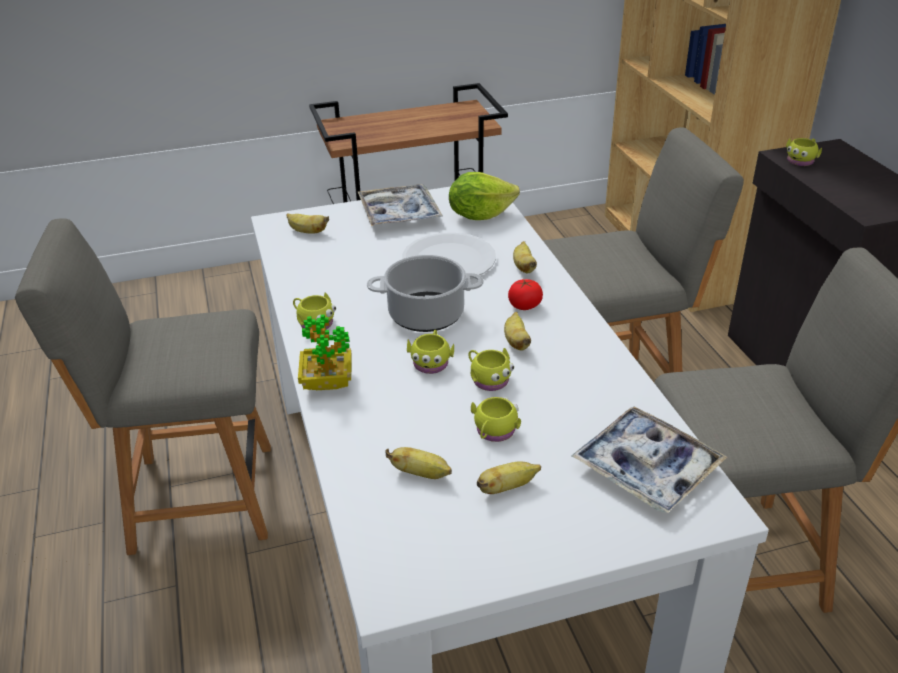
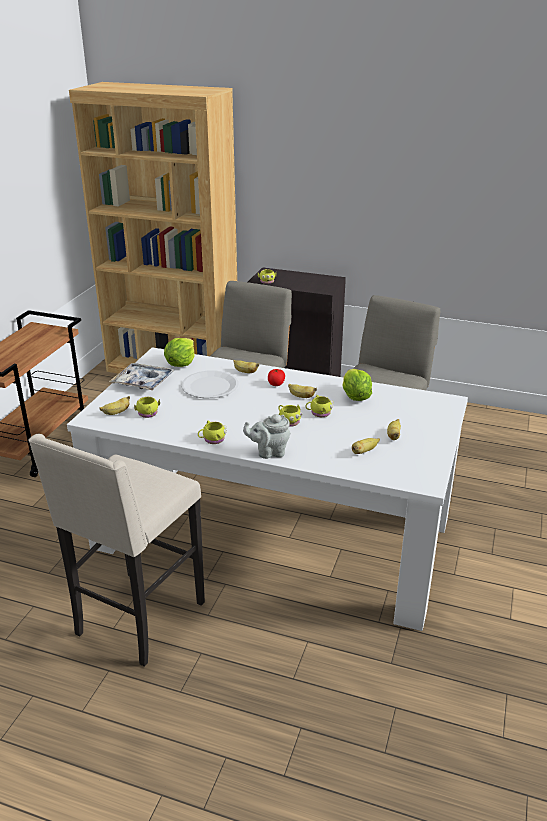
camera: 55 degrees left, 5 degrees down
(196, 498) = (138, 620): grey chair -> beige stool
(327, 382) = (269, 452): potted plant -> grey teapot
(427, 314) = (249, 408): cooking pot -> none
(494, 432) = (356, 425): yellow mug -> yellow mug (148, 414)
(583, 393) = (355, 397): none -> lettuce
(646, 468) = (414, 404): tray -> none

